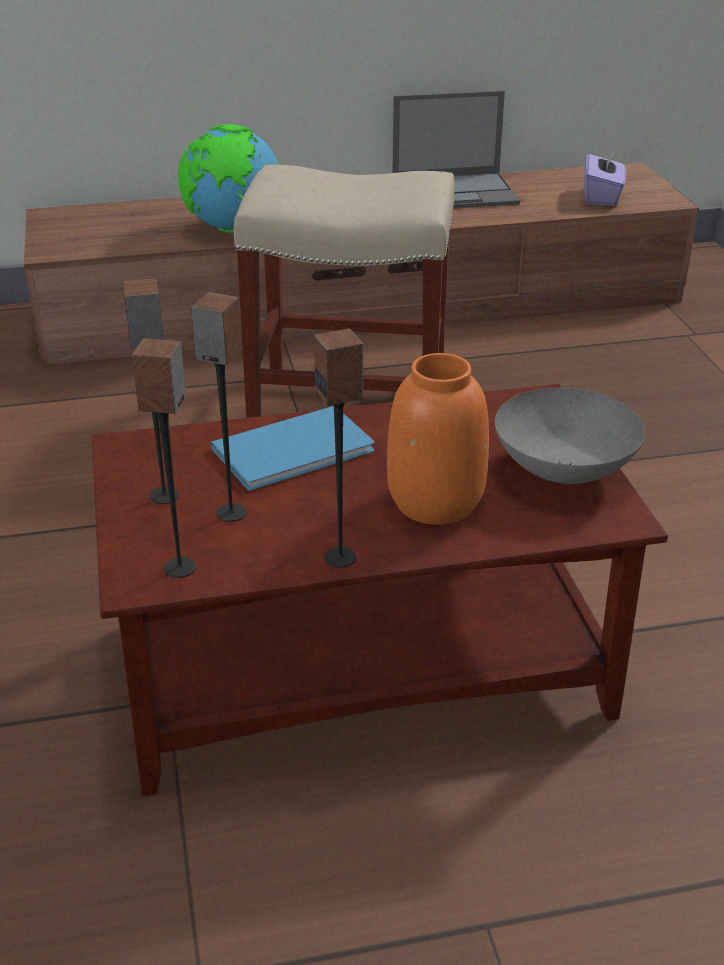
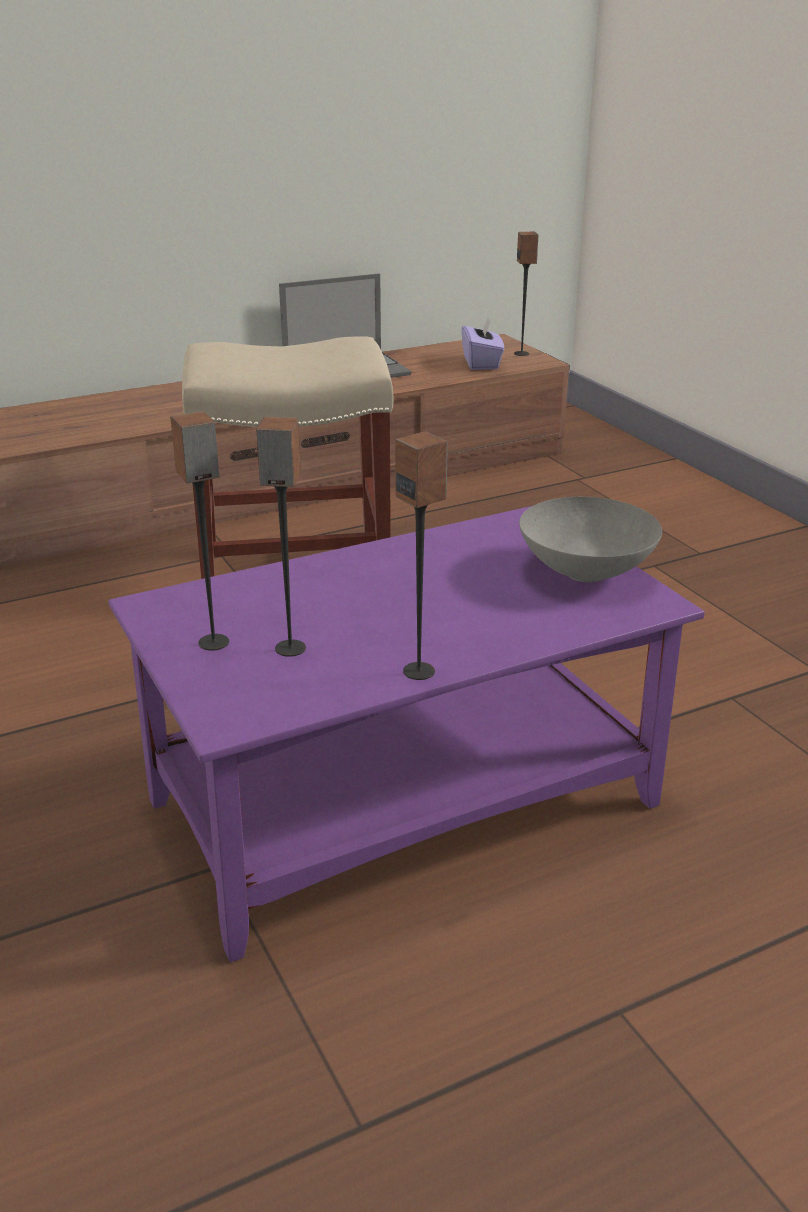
camera: 15 degrees left, 5 degrees down
(180, 568) = (264, 703): speaker -> speaker (522, 353)
(232, 229) = (145, 418): globe -> none
(298, 450) = (328, 587): blue book -> none
(365, 667) = (406, 801): brown coffee table -> purple coffee table
(436, 503) = (484, 613): orange vase -> none

